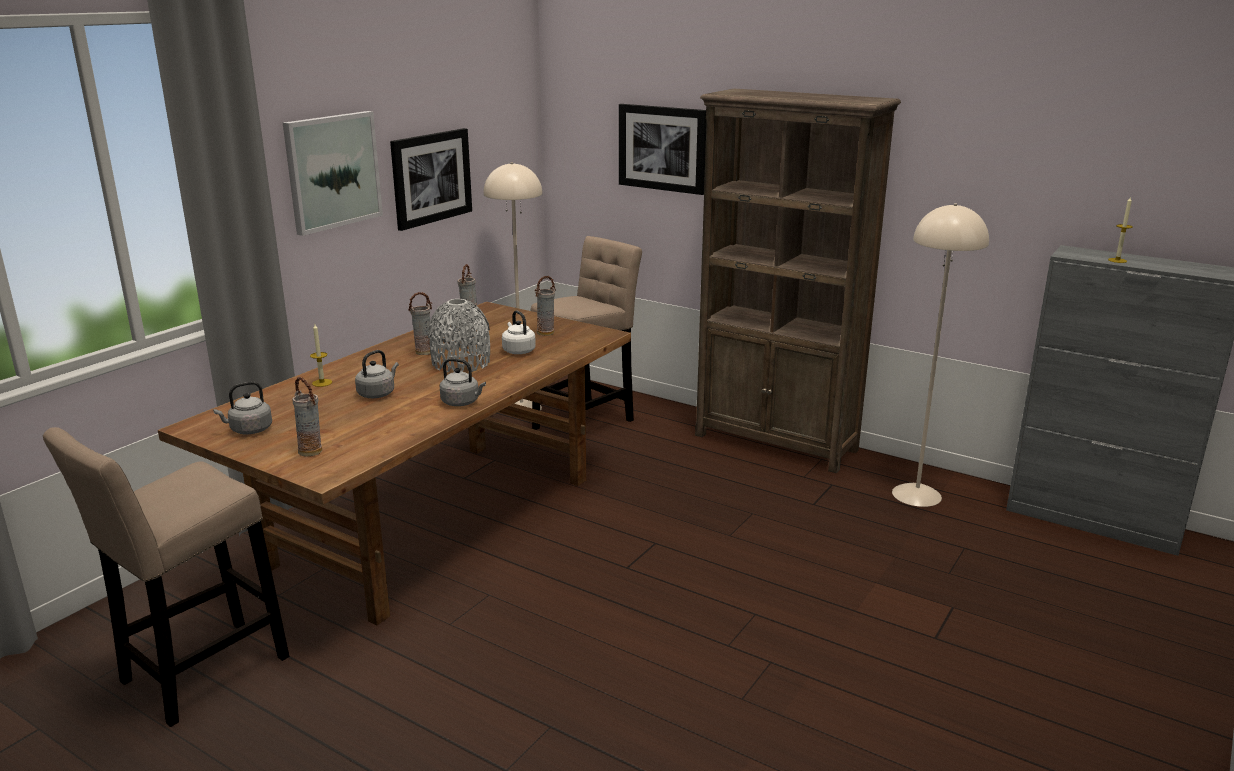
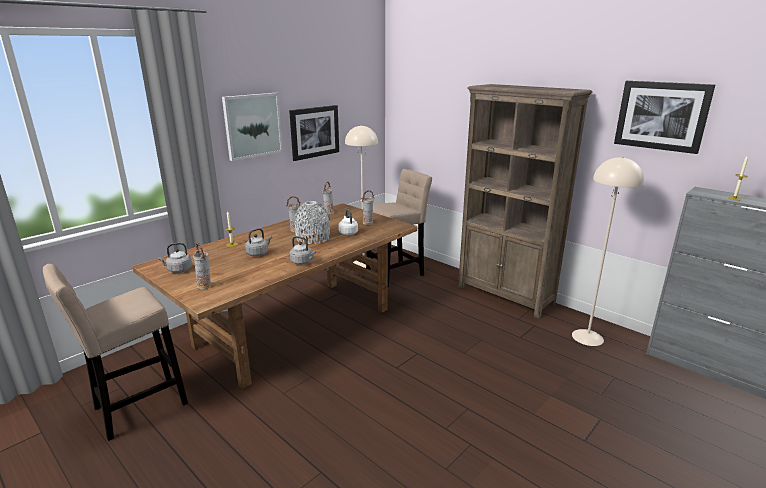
camera: 10 degrees right, 0 degrees up
(662, 148) = (449, 119): picture -> picture (661, 116)

